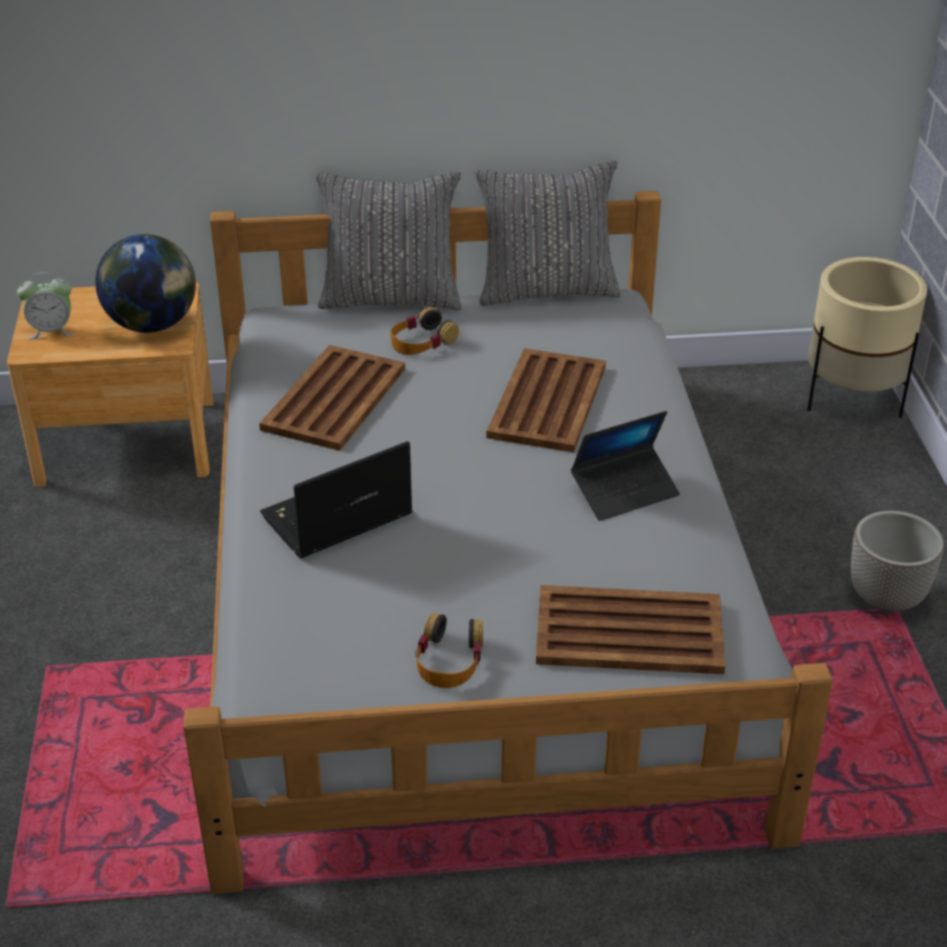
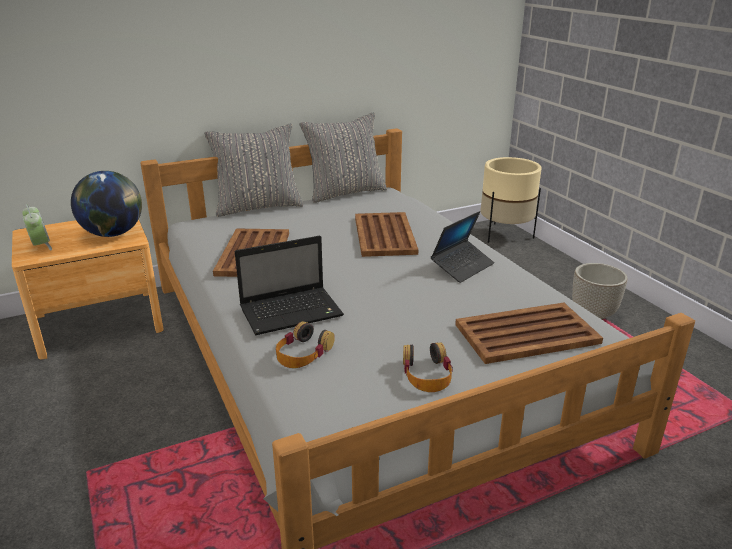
camera: 20 degrees left, 10 degrees down
(52, 330) = (40, 246): alarm clock -> alarm clock turned 90 degrees counterclockwise
(334, 518) = (293, 312): laptop -> laptop turned 150 degrees counterclockwise
(421, 341) = (290, 221): headphones -> headphones (303, 353)

